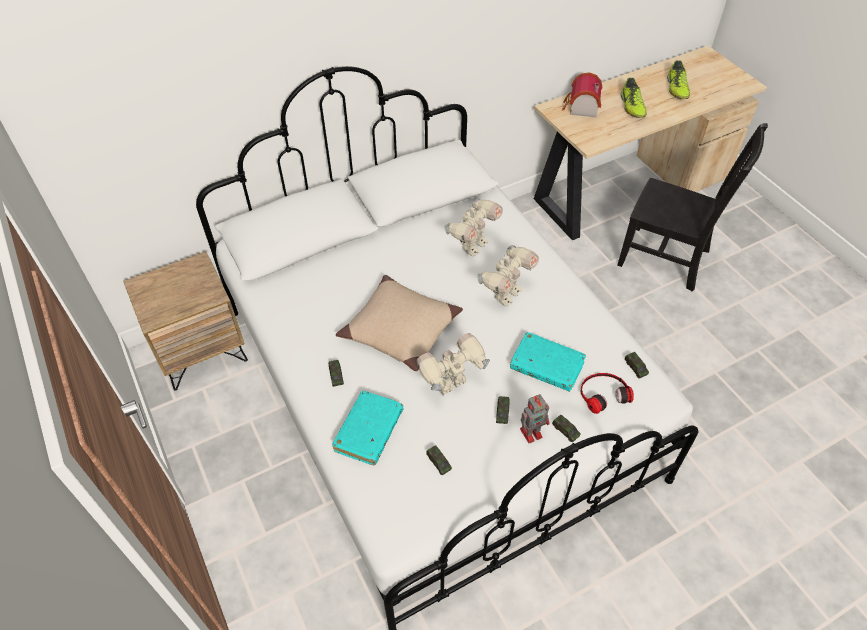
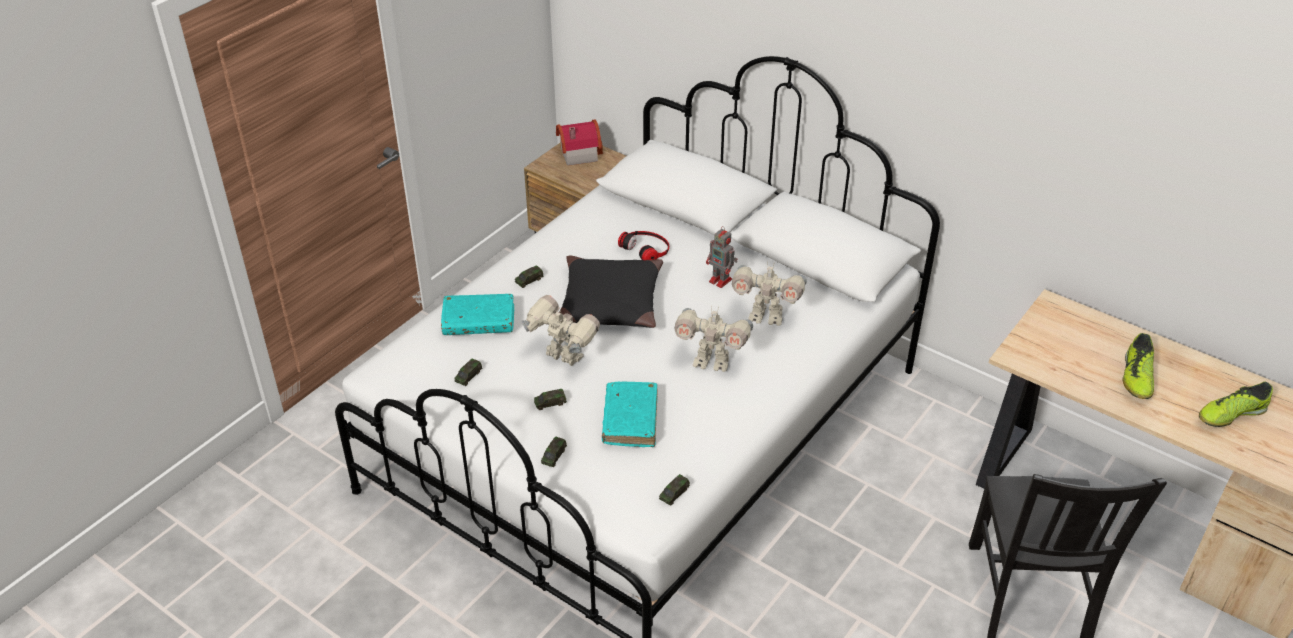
camera: 65 degrees right, 10 degrees down
(400, 330) = (609, 302): beige pillow -> black pillow
(532, 432) = (538, 431): toy robot -> toy robot (721, 281)
(581, 108) = (1082, 330): toy house -> toy house (577, 153)
(603, 393) = (620, 474): headphones -> headphones (646, 248)
(632, 107) = (1136, 377): shoe -> shoe turned 45 degrees counterclockwise

